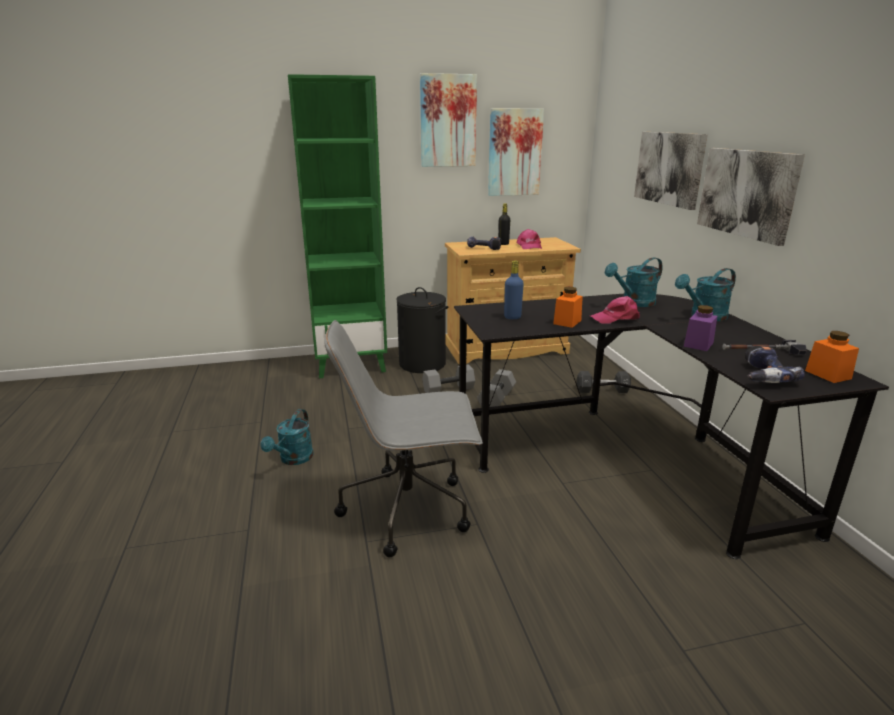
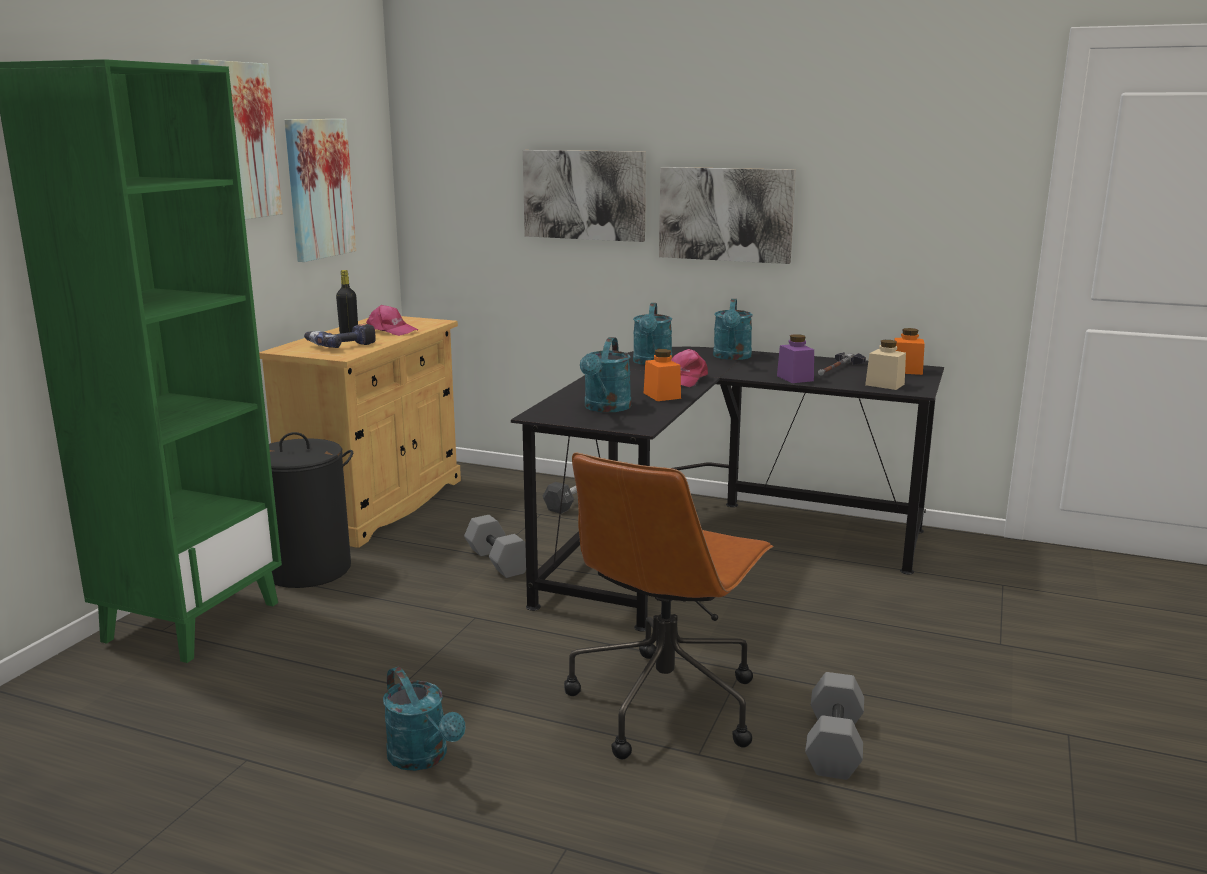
camera: 55 degrees left, 5 degrees down
(409, 509) = (665, 702): grey office chair -> brown office chair
(448, 389) = (416, 578): grey dumbbell -> grey dumbbell (832, 744)
(512, 317) = (605, 408): blue bottle -> turquoise watering can
(760, 375) = (884, 384): power drill -> beige jar

